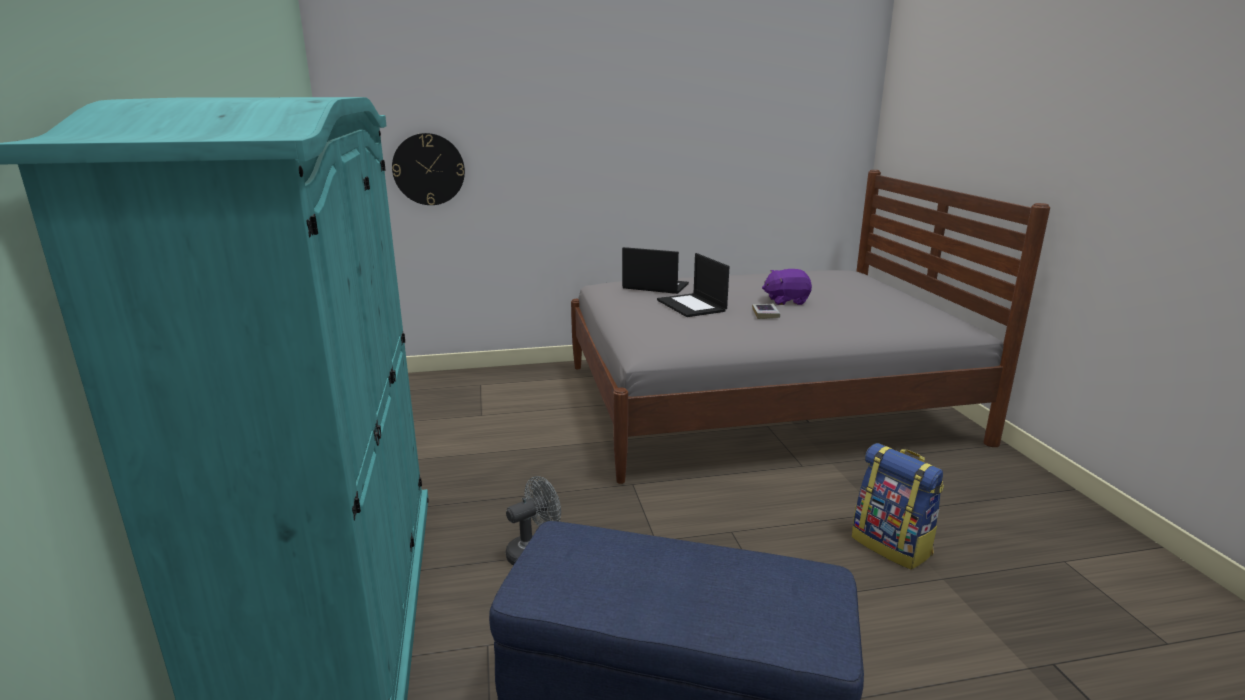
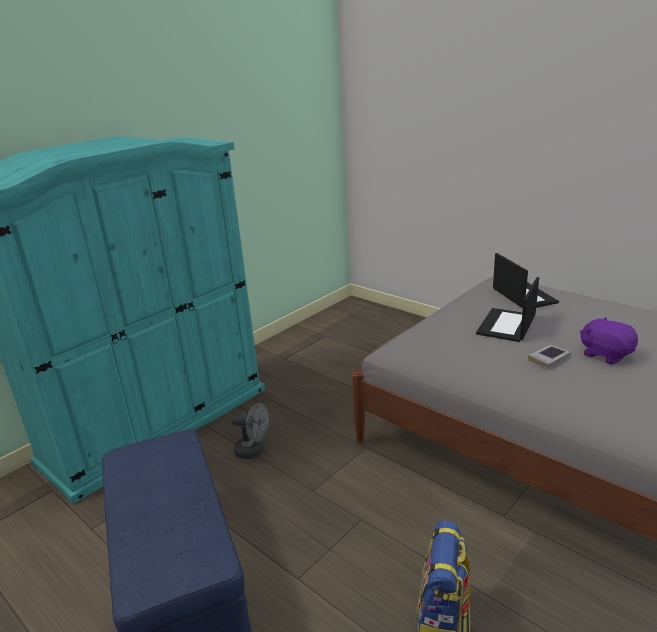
camera: 55 degrees right, 5 degrees up
(428, 169) = (402, 158): wall clock -> none

